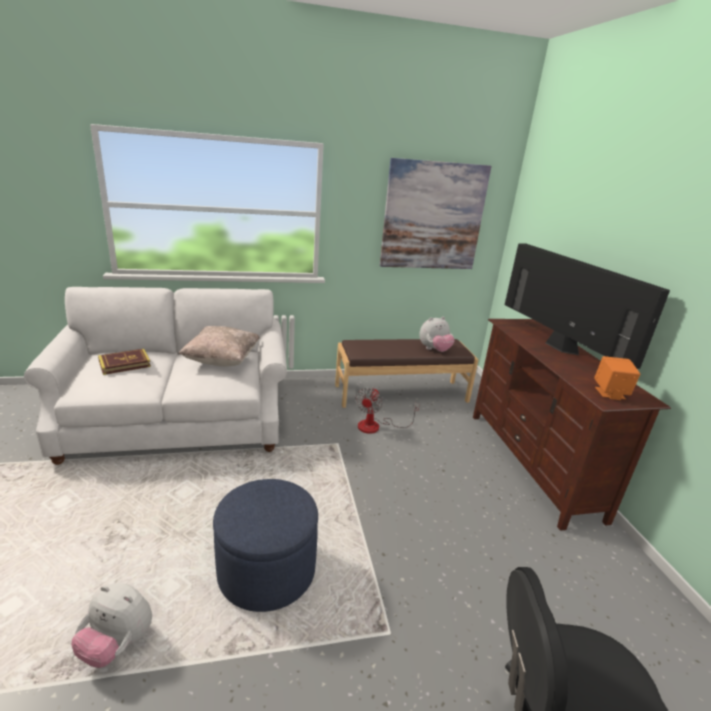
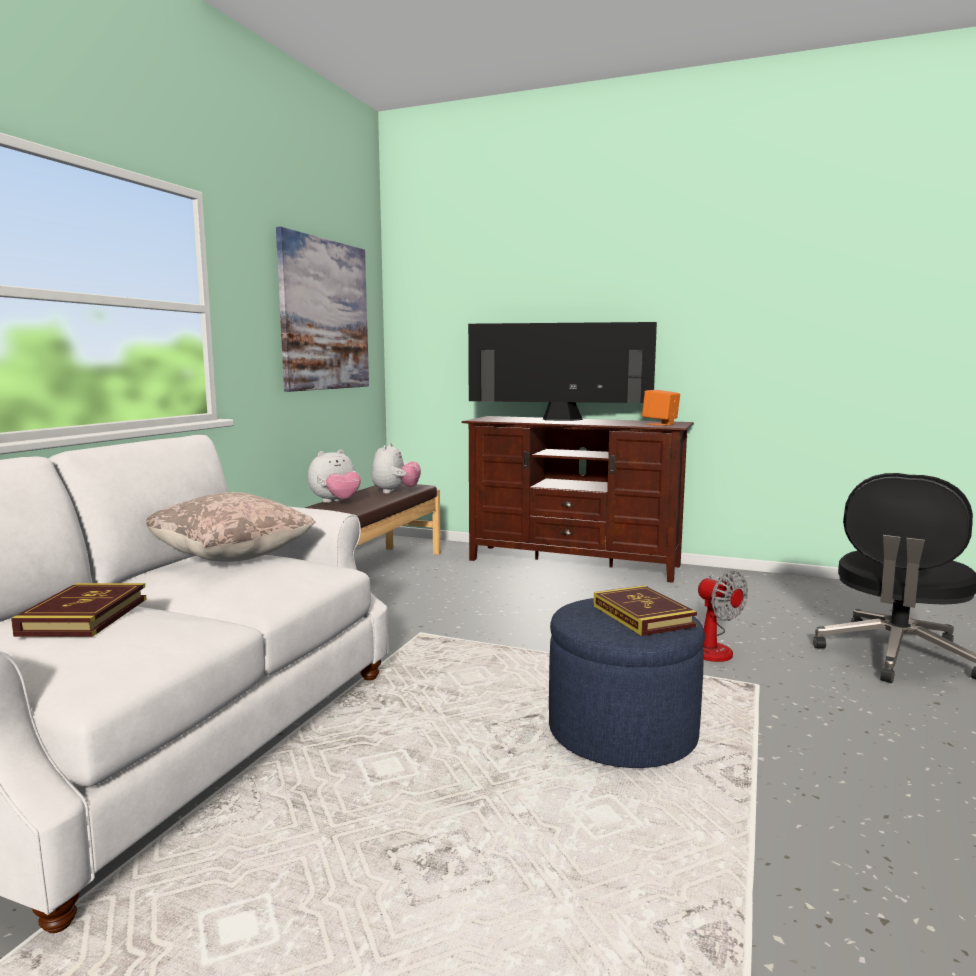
camera: 55 degrees left, 15 degrees down
(117, 644) = (692, 882): plush toy -> plush toy (336, 502)
(270, 516) = (642, 616): none -> book
(376, 426) = (415, 604): fan -> fan (711, 647)

